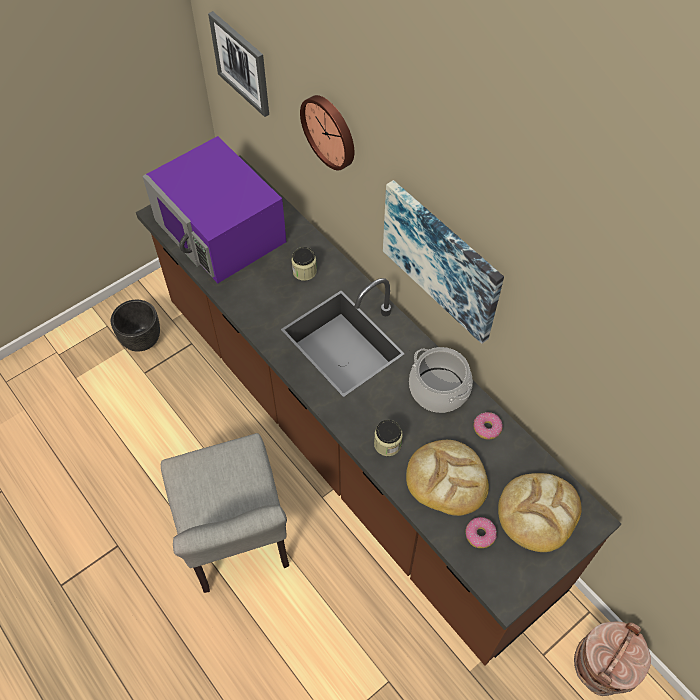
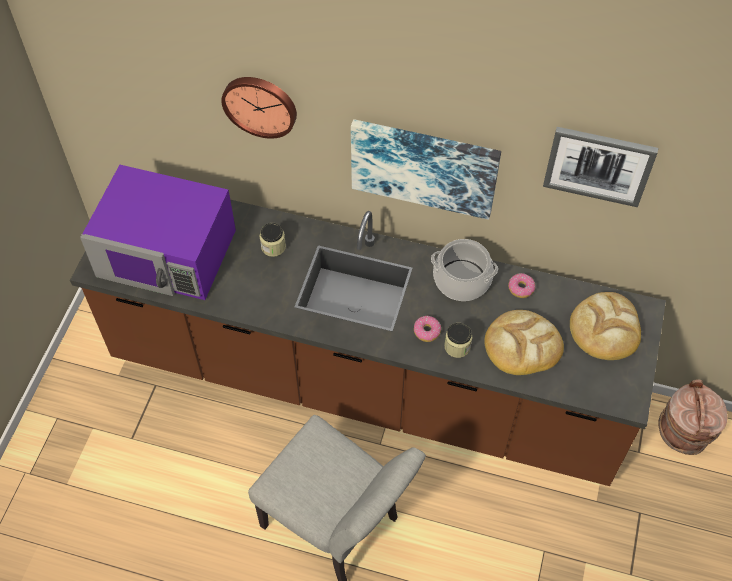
camera: 35 degrees left, 0 degrees up
(142, 340) = (104, 411): black planter -> none
(241, 63) = (118, 84): picture -> picture (598, 165)
(480, 534) = (578, 371): donut -> donut (426, 331)

